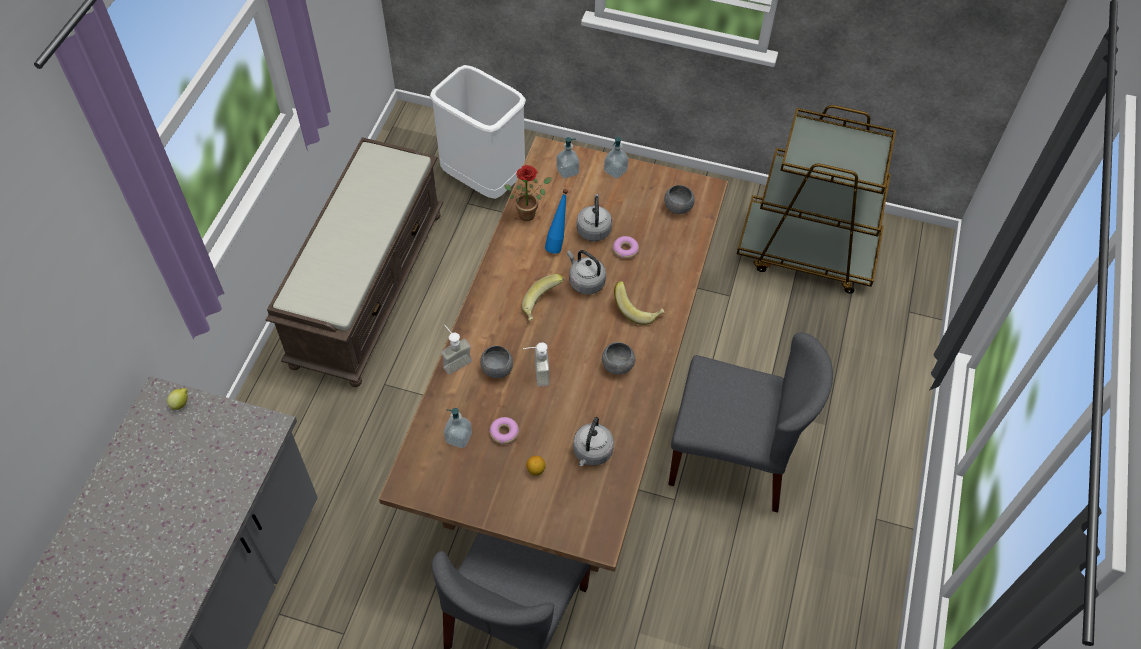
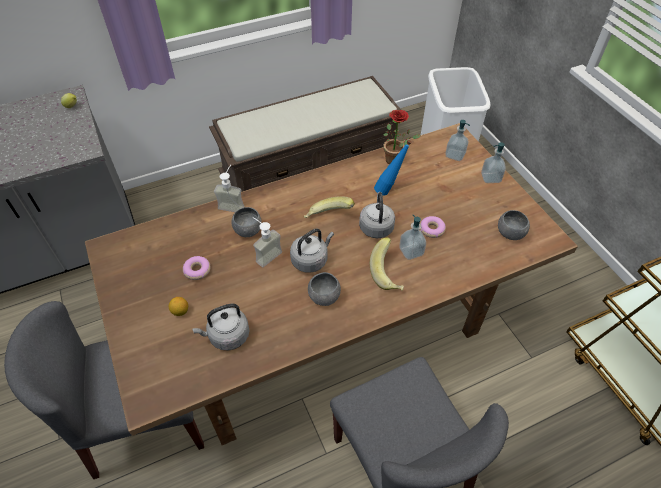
camera: 50 degrees right, 5 degrees down
(458, 437) = (170, 248): soap dispenser -> soap dispenser (411, 251)
(593, 229) = (426, 200): grey kettle -> grey kettle (311, 260)

